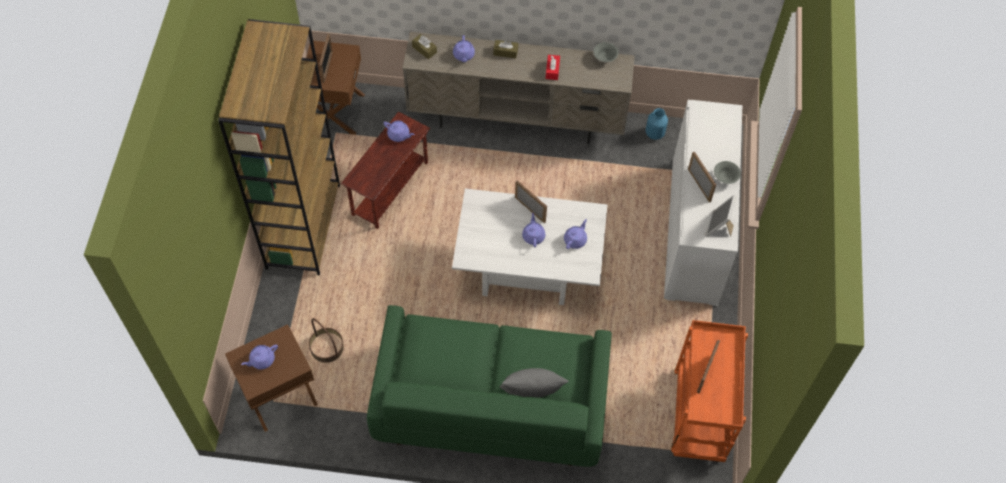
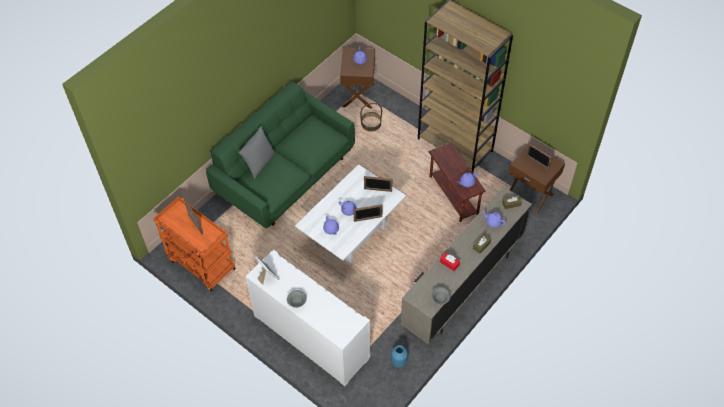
camera: 125 degrees right, 5 degrees down
(699, 185) = (302, 284): picture frame -> picture frame (378, 190)

